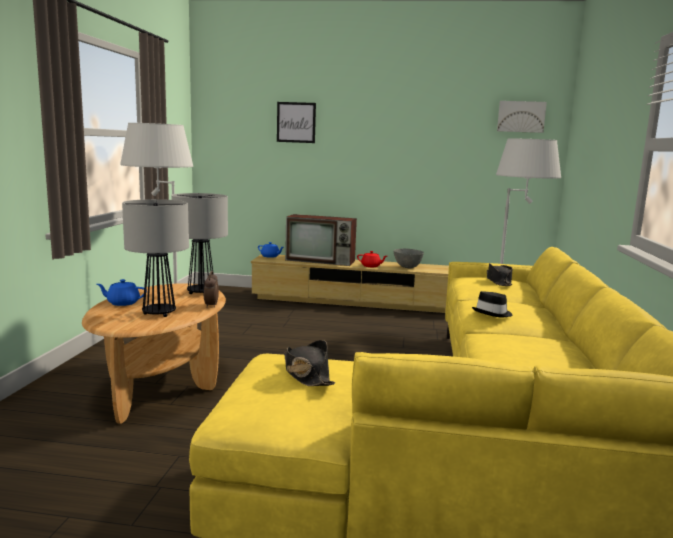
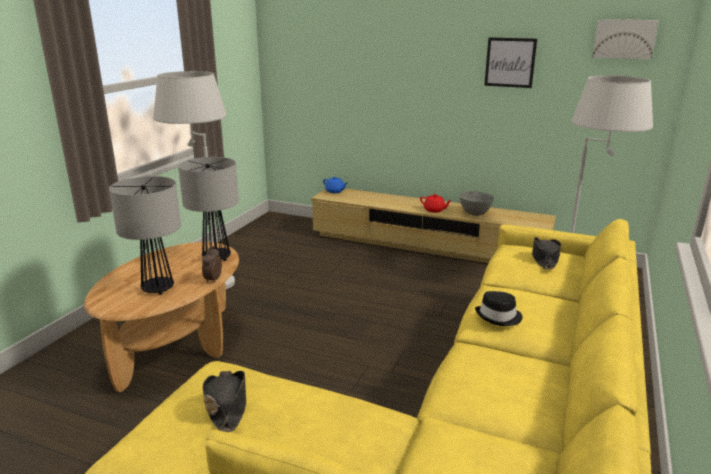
camera: 15 degrees right, 10 degrees up
(122, 303) = (135, 270): blue teapot -> none
(296, 122) = (362, 46): picture -> picture (510, 62)
(321, 261) = (385, 200): television -> none

